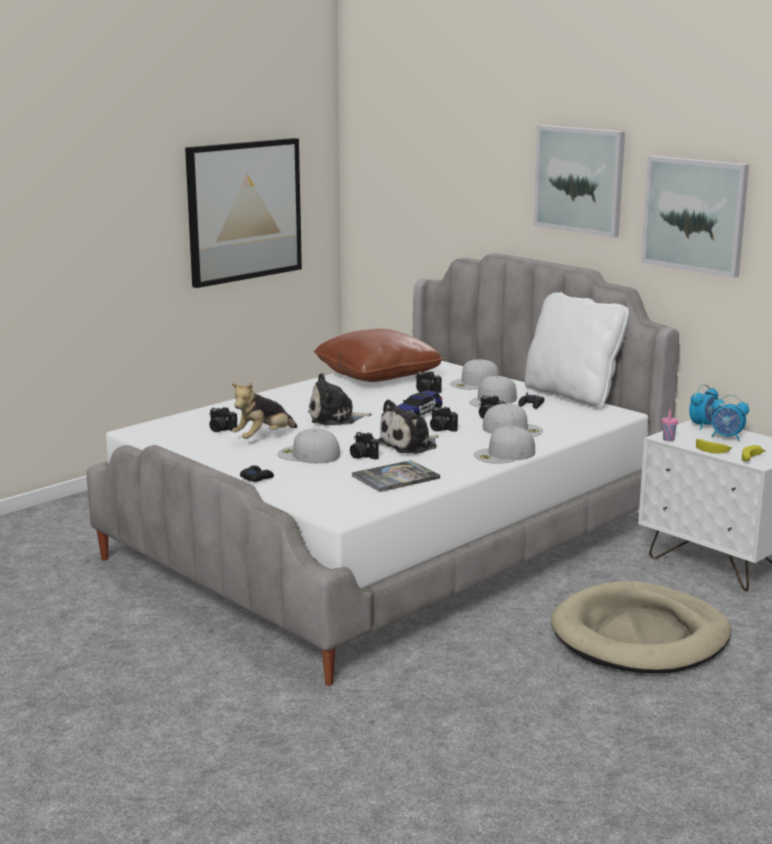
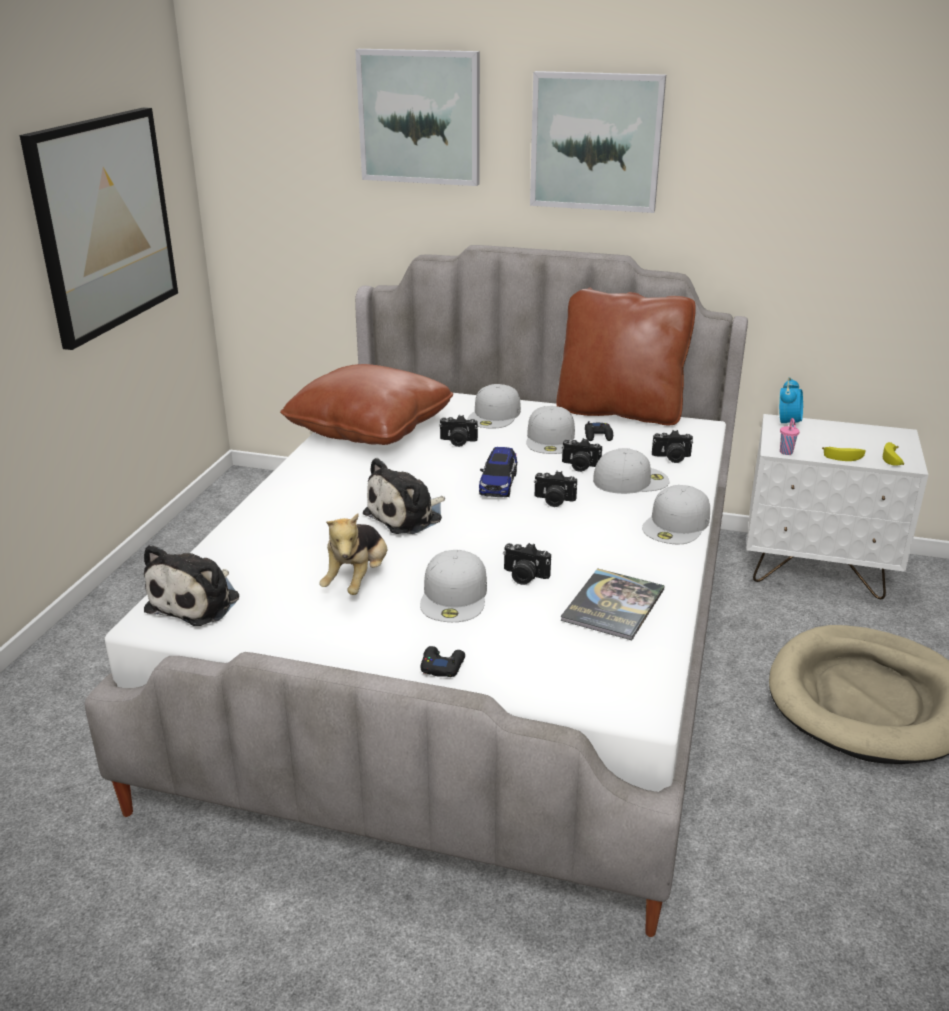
camera: 30 degrees left, 10 degrees up
(220, 429) = (278, 580): camera -> camera (671, 458)
(308, 455) = (455, 596): white cap -> white cap turned 75 degrees counterclockwise
(410, 445) = (555, 539): plush toy -> plush toy (197, 602)
(572, 395) = (619, 411): white pillow -> brown pillow
(695, 215) = (767, 177): picture -> picture (420, 117)
(727, 437) = (830, 435): alarm clock -> none

